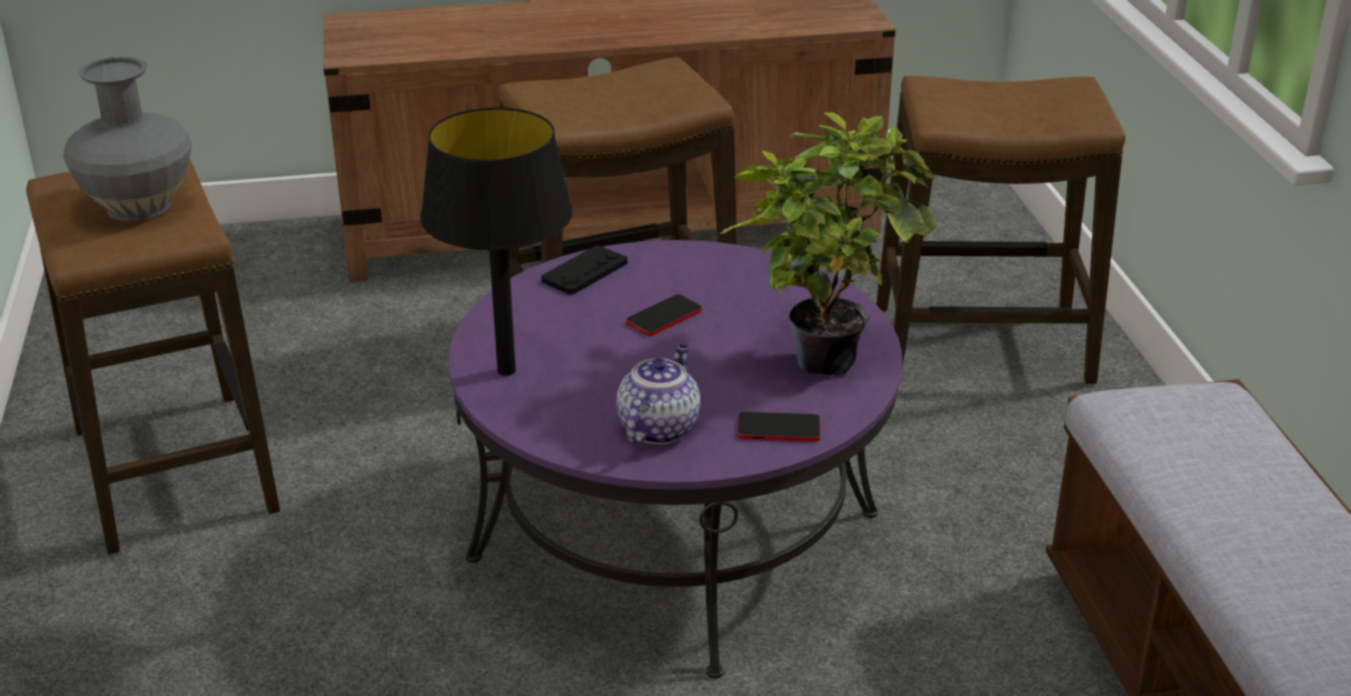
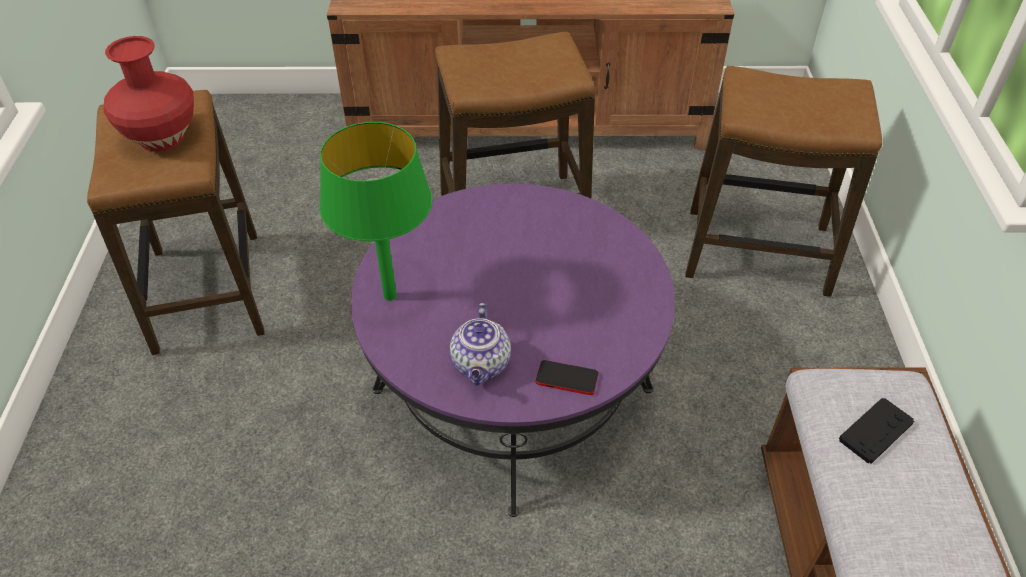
camera: 10 degrees right, 15 degrees up
(140, 206) = (163, 137): grey vase -> red vase
(506, 370) = (390, 295): black table lamp -> green table lamp
(584, 272) = (467, 208): black game controller -> black game controller (875, 431)
(658, 427) = (481, 365): teapot -> teapot turned 150 degrees clockwise
(664, 317) = (512, 258): phone -> none
(824, 353) = (617, 308): potted plant -> none

